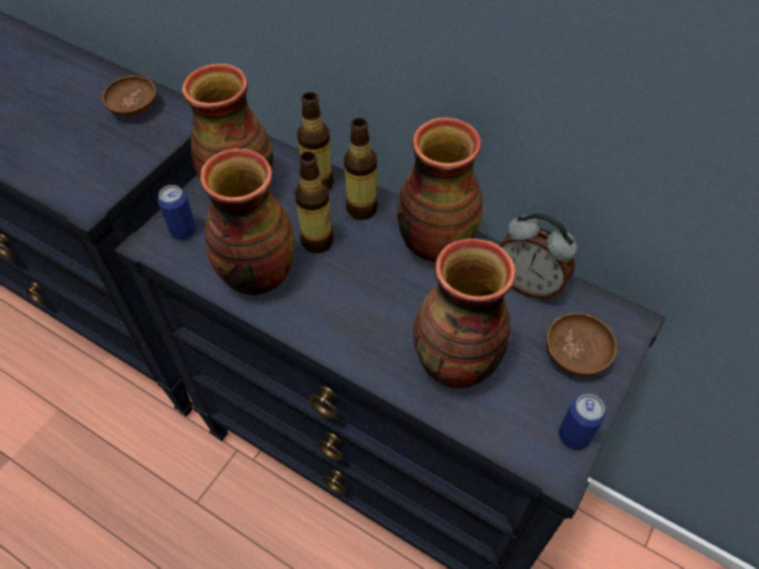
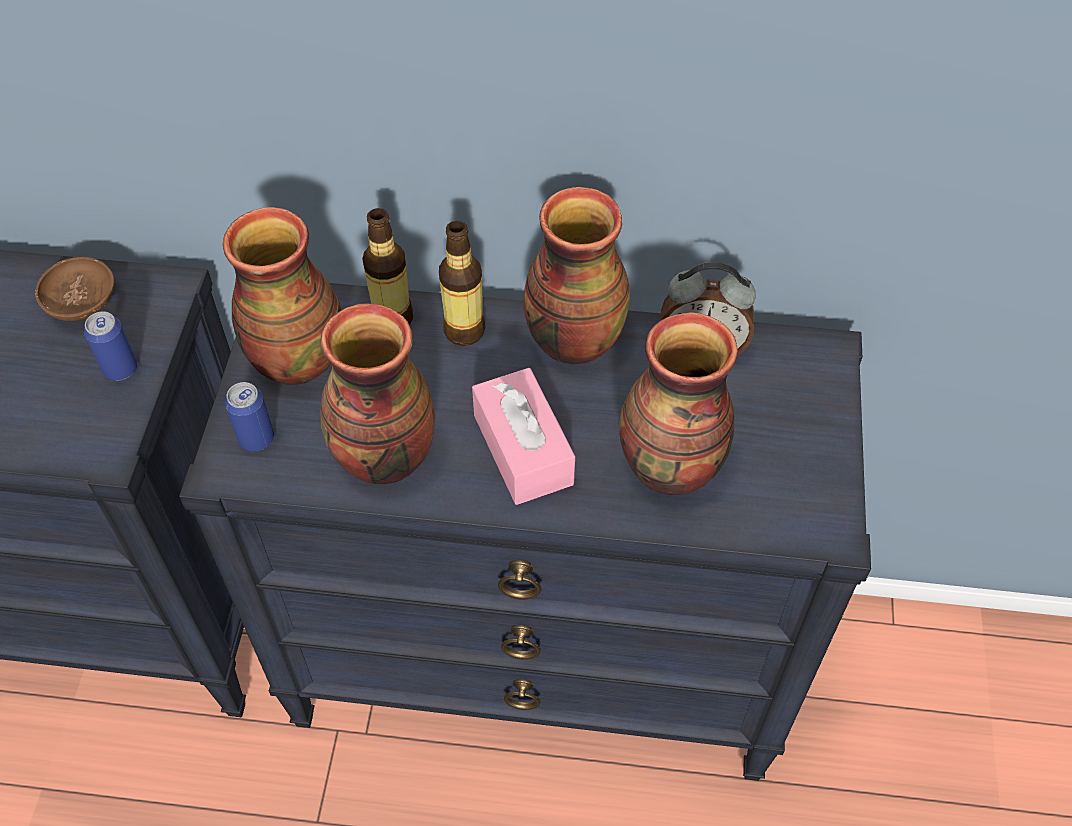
camera: 25 degrees left, 0 degrees up
(317, 241) = (433, 389): bottle -> none
(354, 307) = (523, 449): none -> pink tissue box
(574, 436) = (831, 494): can -> can (120, 369)
(576, 354) = (791, 407): brown bowl -> none

